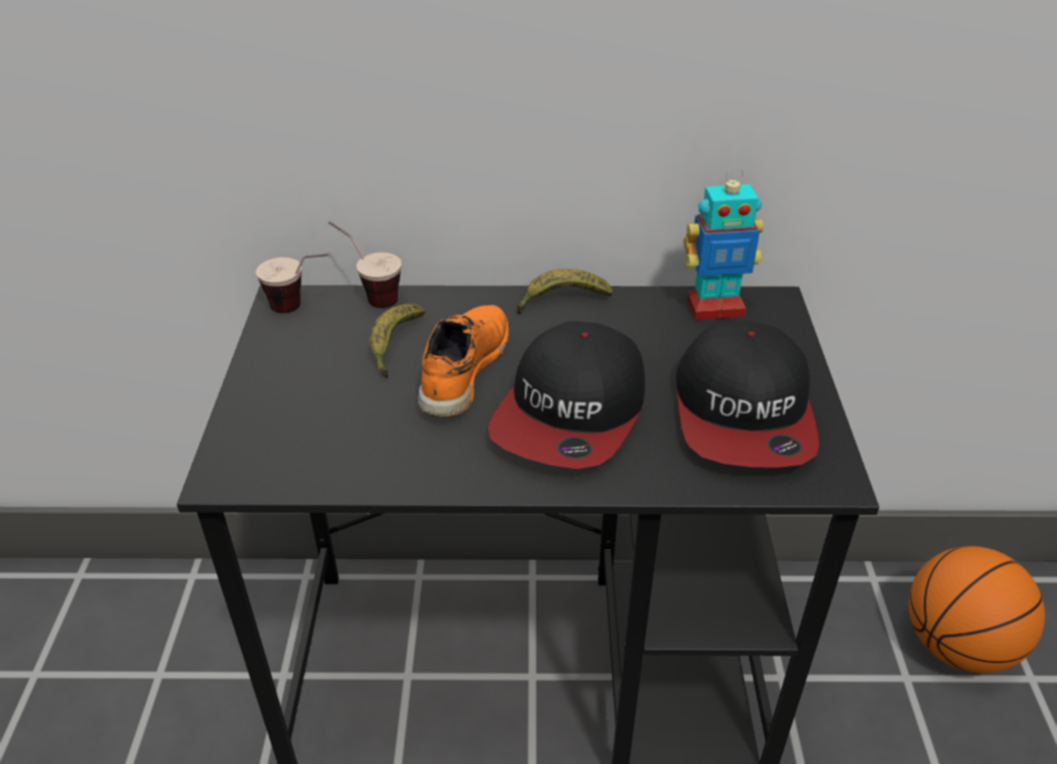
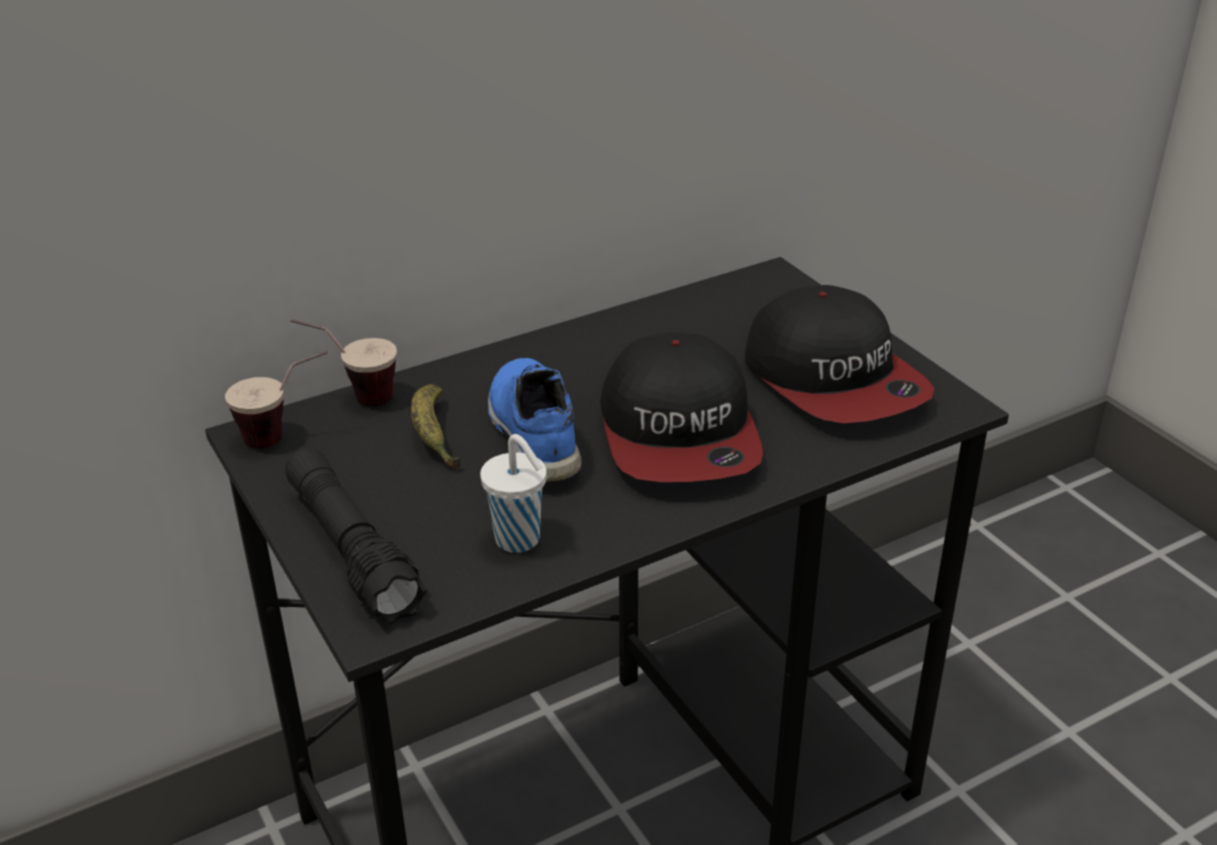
camera: 30 degrees left, 5 degrees down
(262, 413) = (352, 550): none -> black flashlight
(375, 453) = (519, 541): none -> white cup
(462, 370) = (531, 434): orange shoe -> blue shoe
(561, 301) = (569, 338): banana -> none
(715, 308) = (723, 298): toy robot -> none
(957, 645) = (991, 594): basketball -> none

